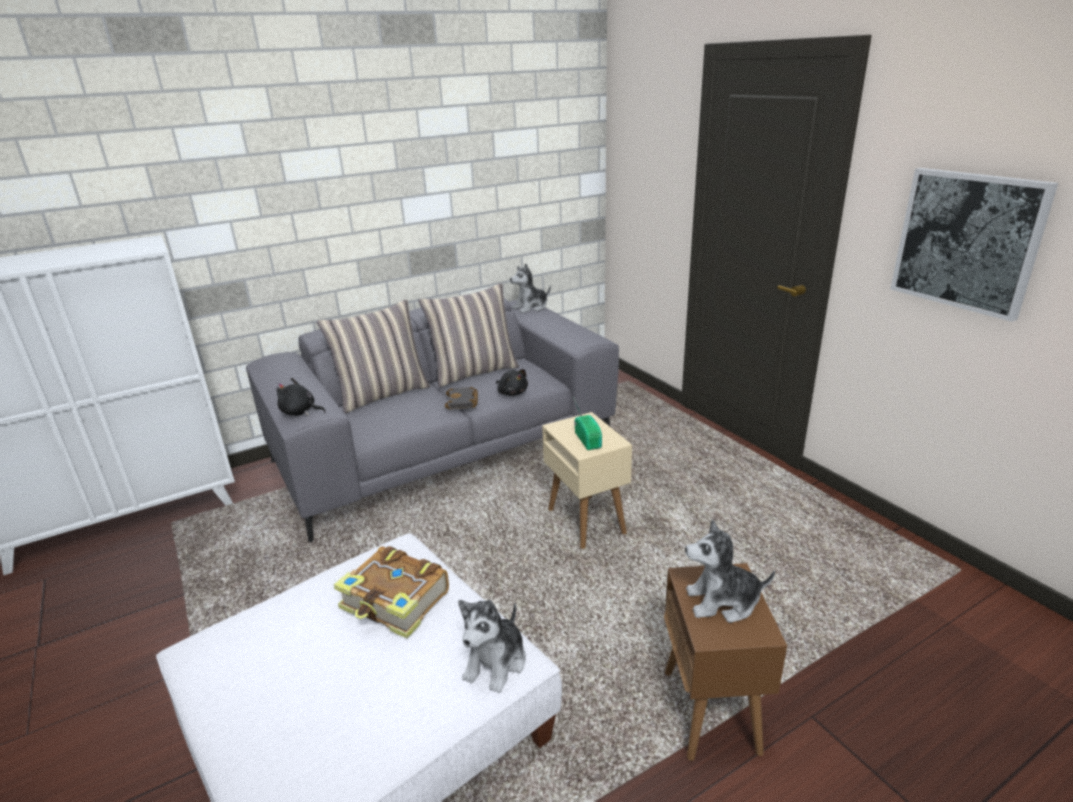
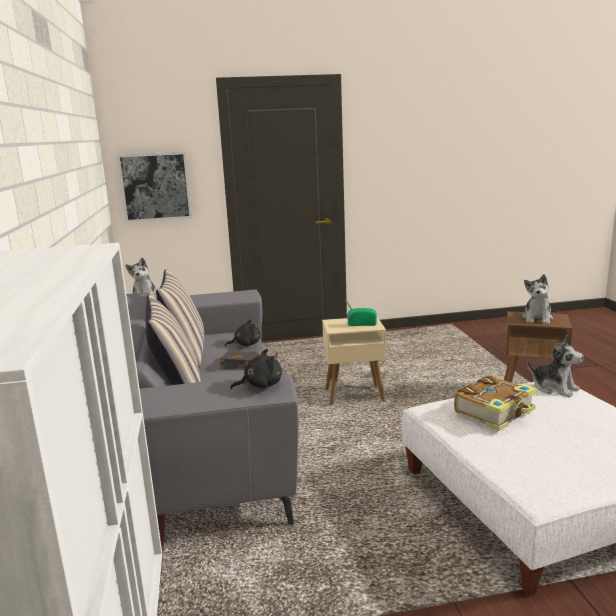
camera: 70 degrees left, 10 degrees down
(300, 412) = (260, 385): black plush toy -> black plush toy turned 150 degrees counterclockwise
(967, 241) = (412, 168): picture -> picture (155, 186)

